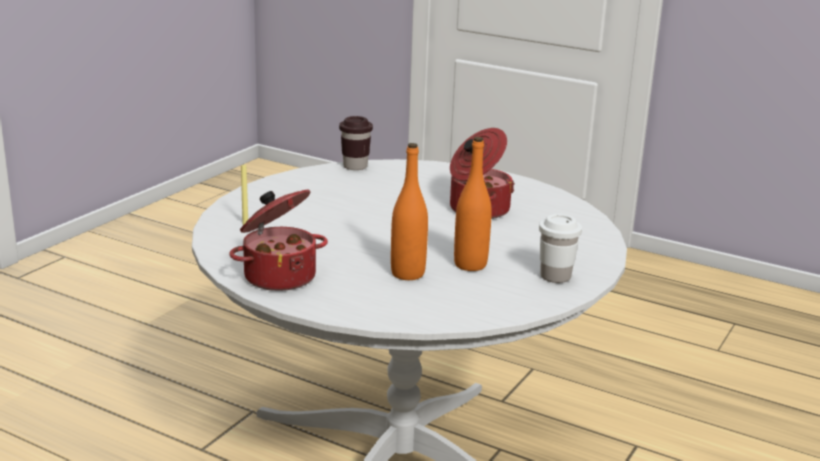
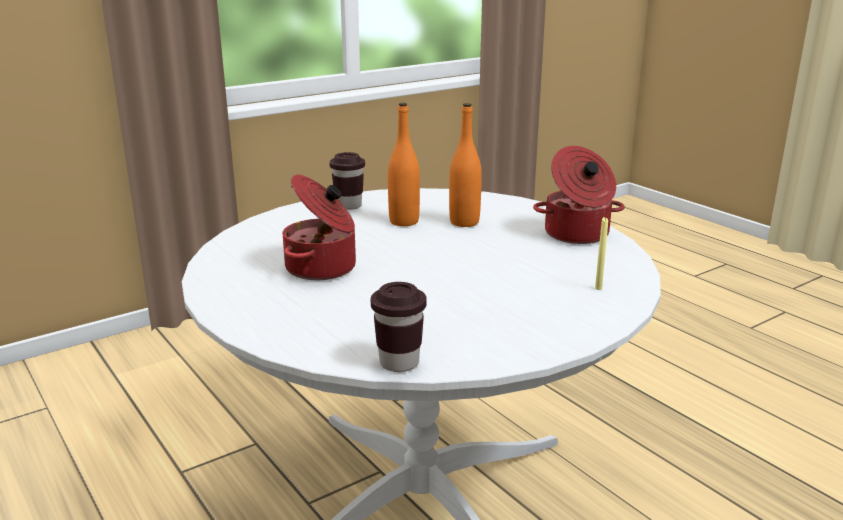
camera: 155 degrees left, 0 degrees up
(555, 277) = (348, 206): white cup -> brown cup

